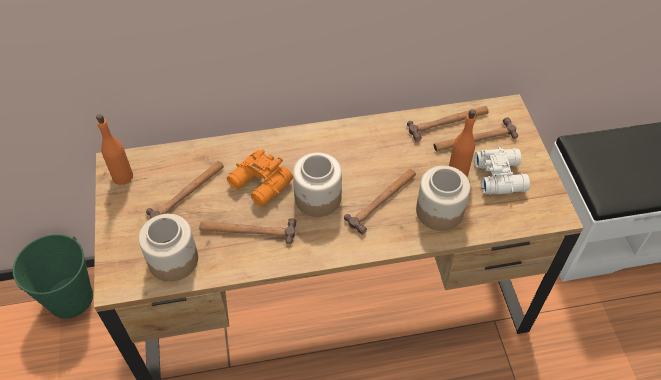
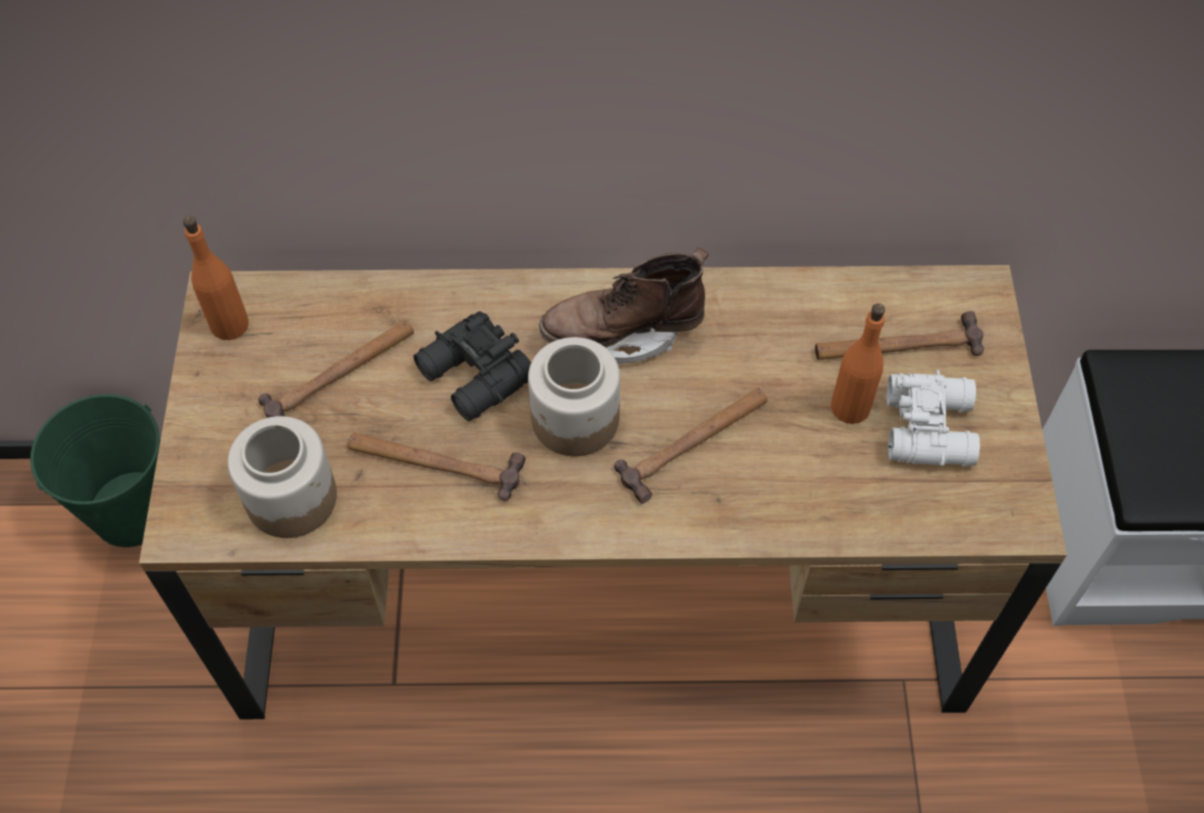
camera: 10 degrees right, 5 degrees up
(260, 185) = (474, 378): orange binoculars -> black binoculars
(333, 152) = (623, 333): none -> brown boot
(439, 211) = (796, 479): jar -> none
(448, 123) = (854, 305): hammer -> none

